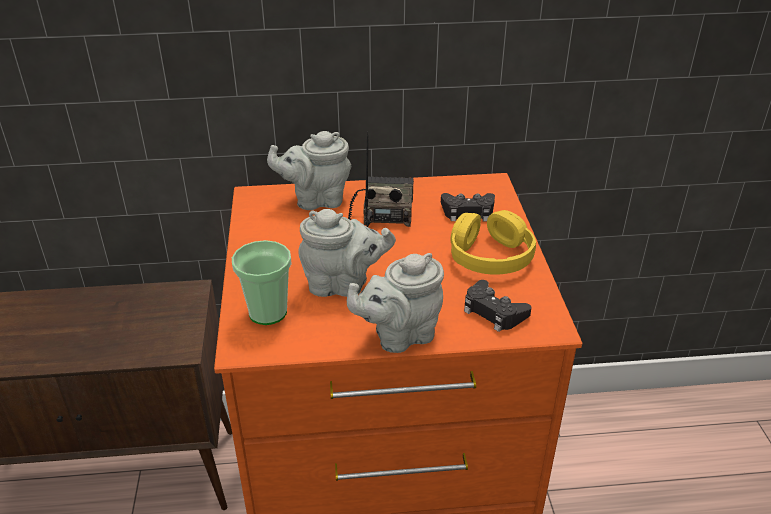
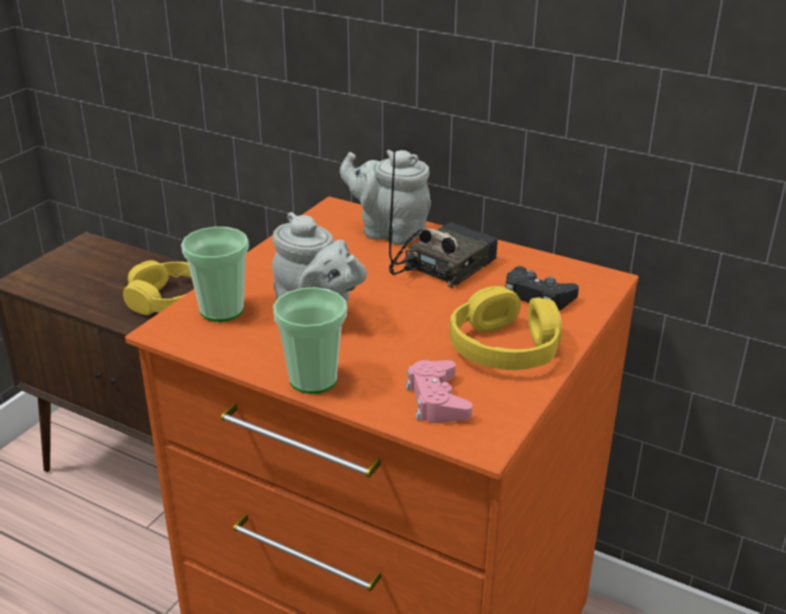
camera: 35 degrees right, 5 degrees down
(100, 325) = (167, 300): none -> yellow headphones
(399, 335) = (313, 379): grey teapot -> cup
(493, 312) = (437, 400): black game controller -> pink game controller

